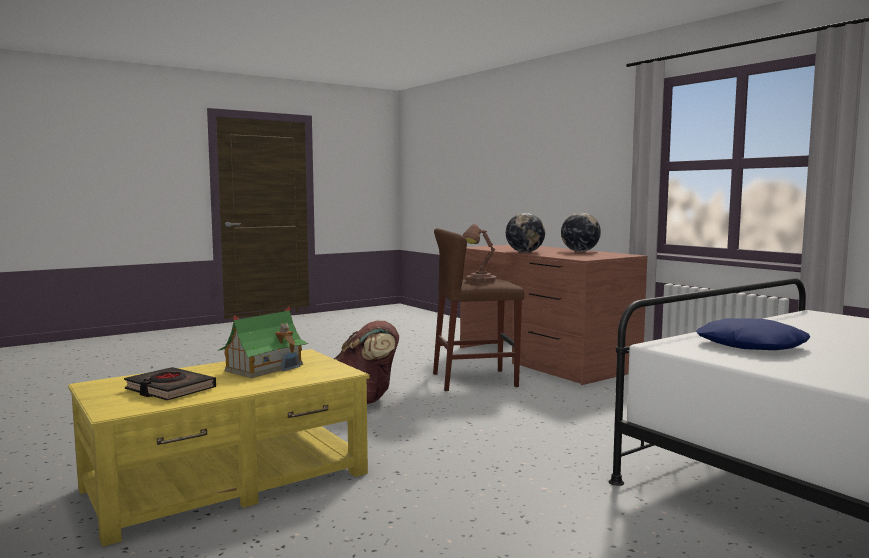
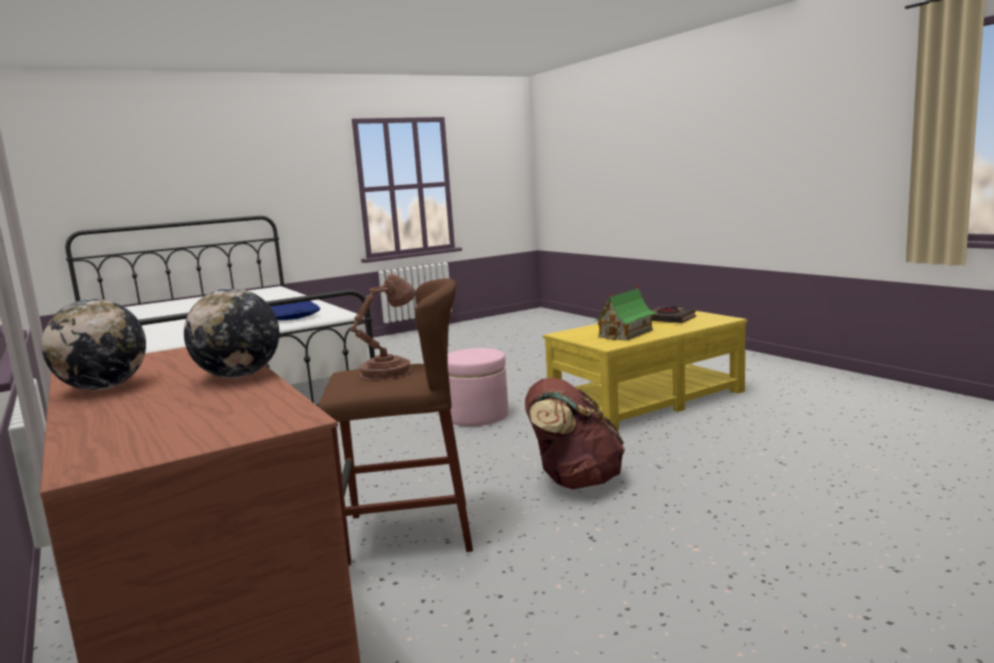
camera: 175 degrees left, 5 degrees up
(462, 464) = (477, 416): none -> pink ottoman

